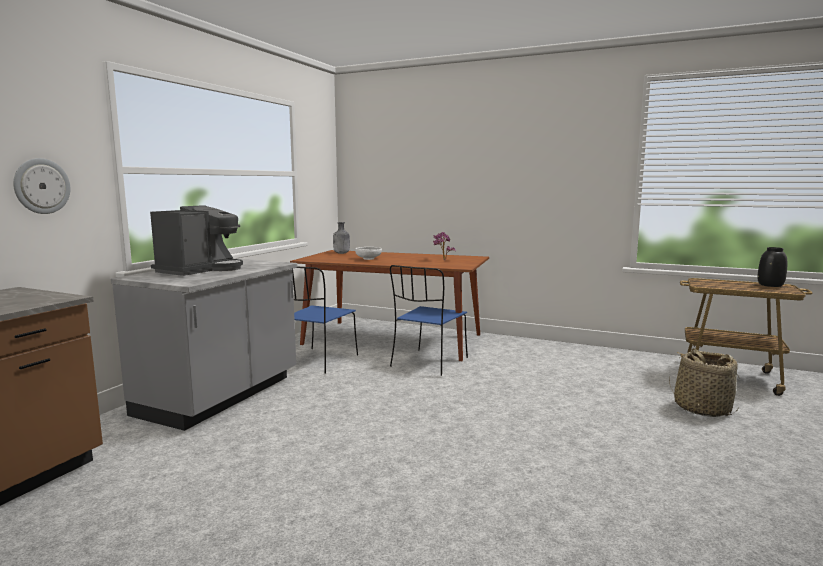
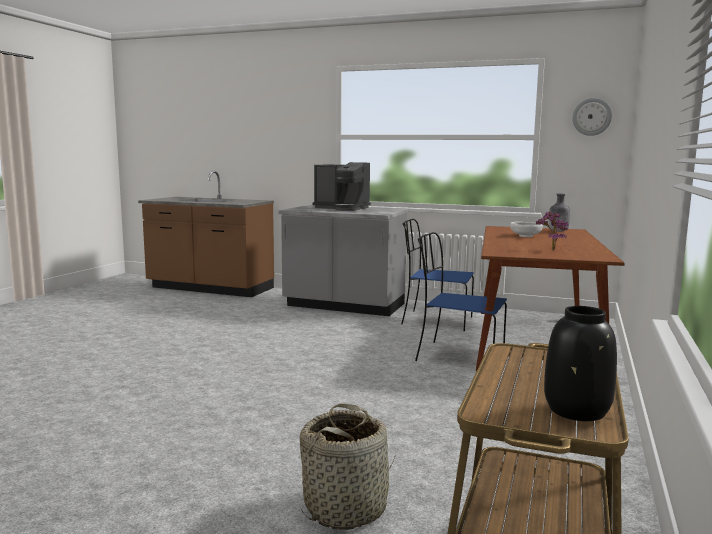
camera: 85 degrees right, 0 degrees up
(41, 186) = (293, 147): wall clock -> wall clock (592, 117)

